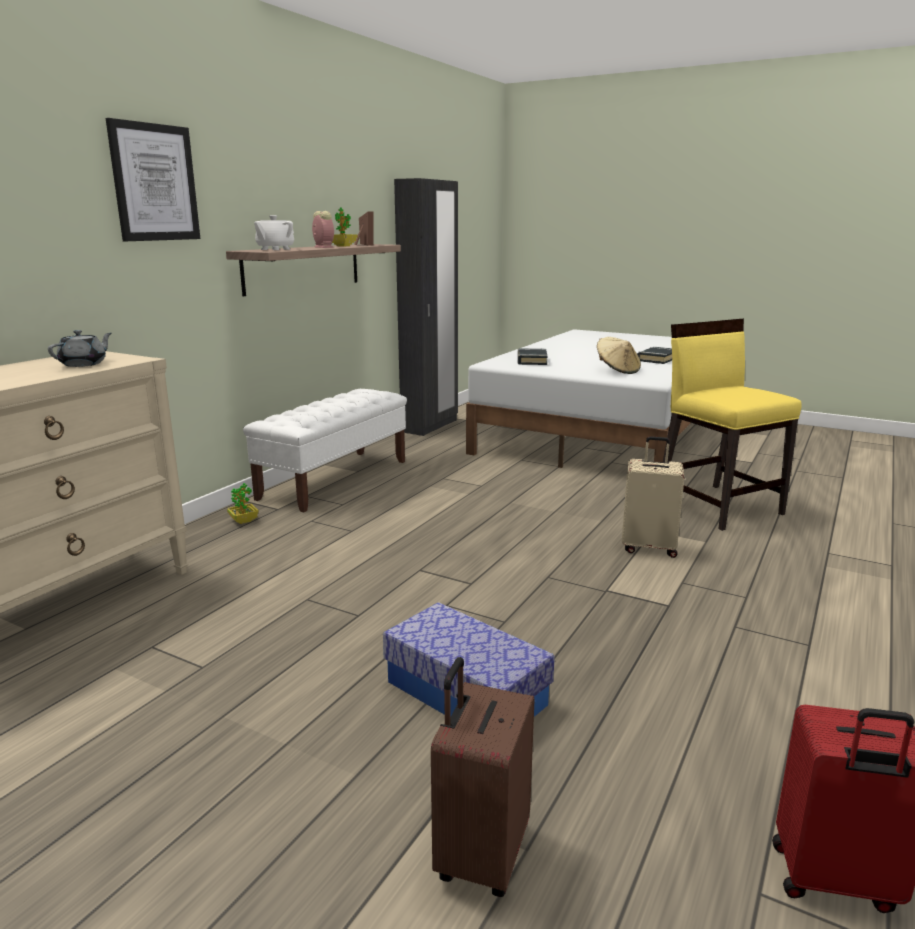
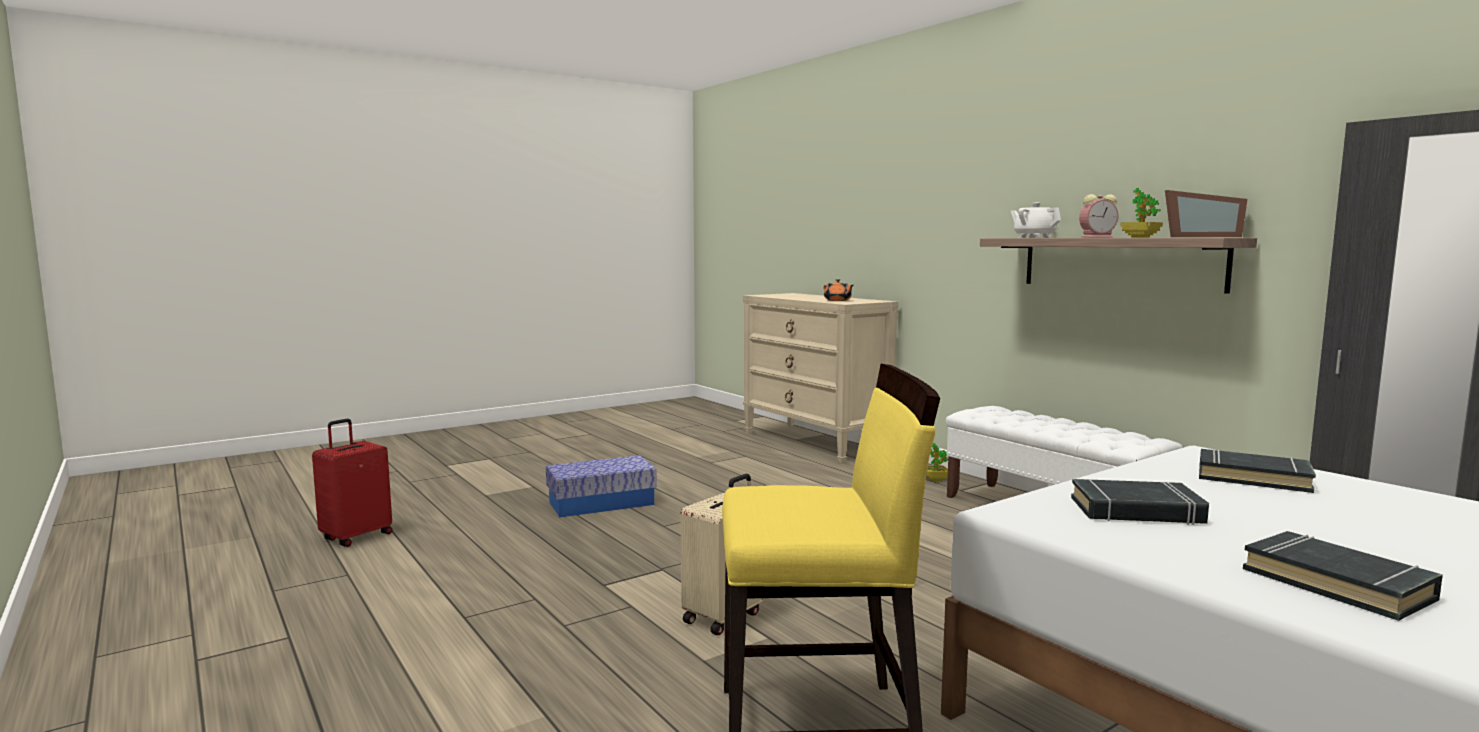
camera: 115 degrees right, 10 degrees down
(84, 364) = (838, 300): grey teapot -> orange teapot
(154, 183) = (959, 182): picture -> none
(480, 854) = (497, 488): brown suitcase -> none
(617, 370) = (1136, 511): beige hat -> black book

